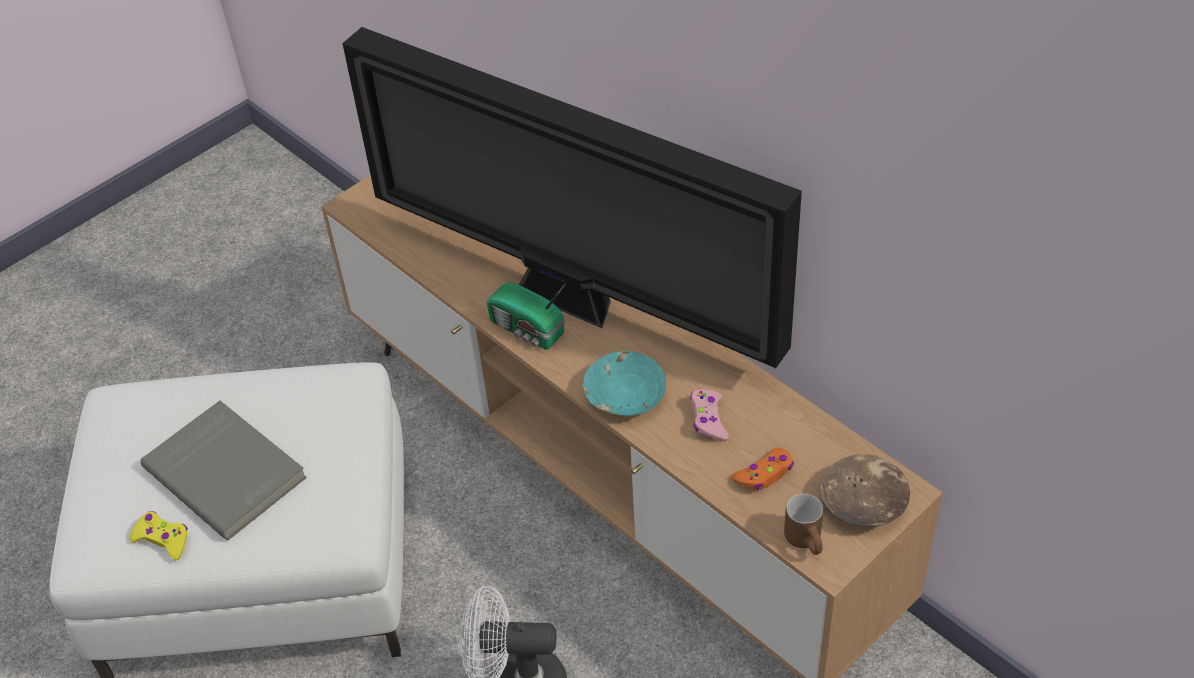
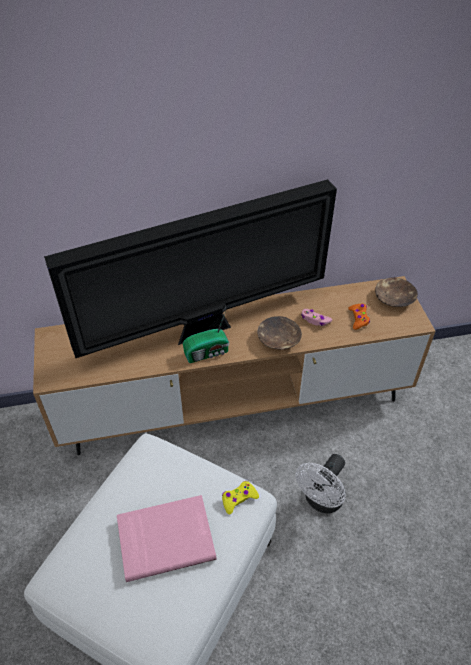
camera: 60 degrees left, 0 degrees up
(163, 539) = (188, 595): yellow game controller -> yellow game controller (238, 499)
(227, 471) = (165, 537): grey book -> pink book
(624, 395) = (278, 339): turquoise bowl -> brown bowl
(808, 541) = (403, 324): brown mug -> none

